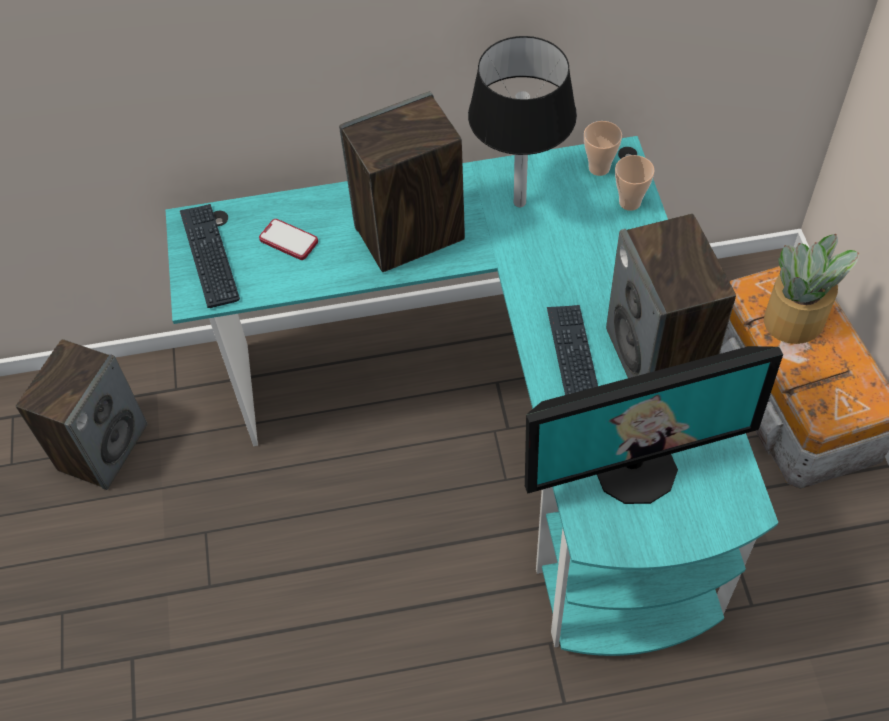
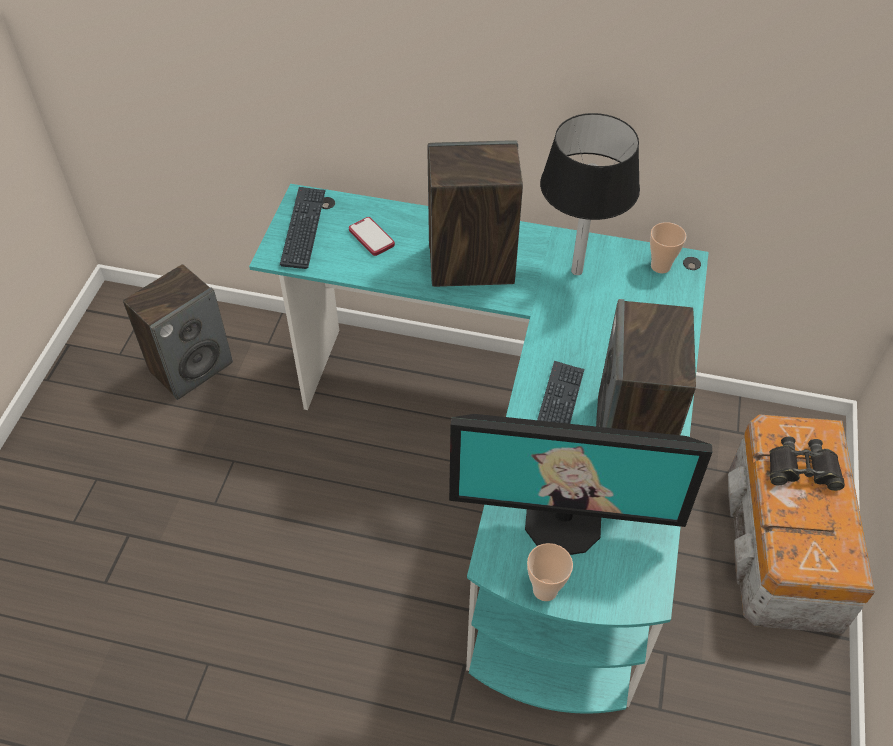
camera: 20 degrees right, 5 degrees down
(630, 202) = (673, 302): cup -> cup (545, 589)
(795, 320) = (802, 469): potted plant -> black binoculars

